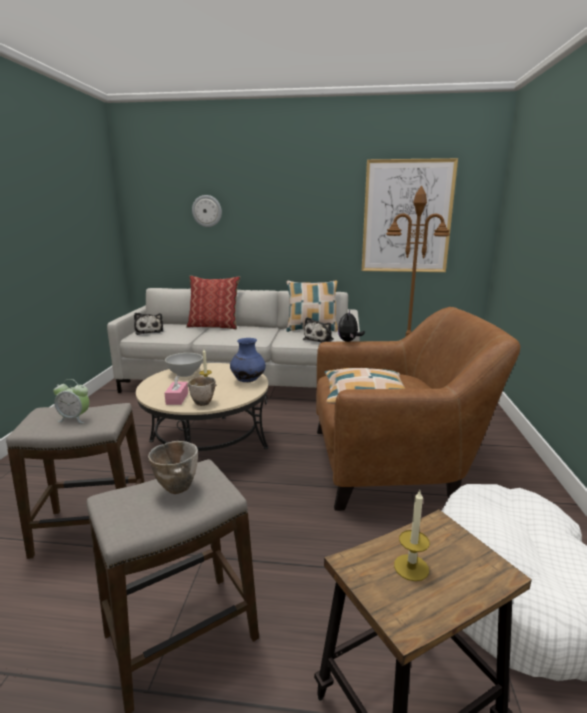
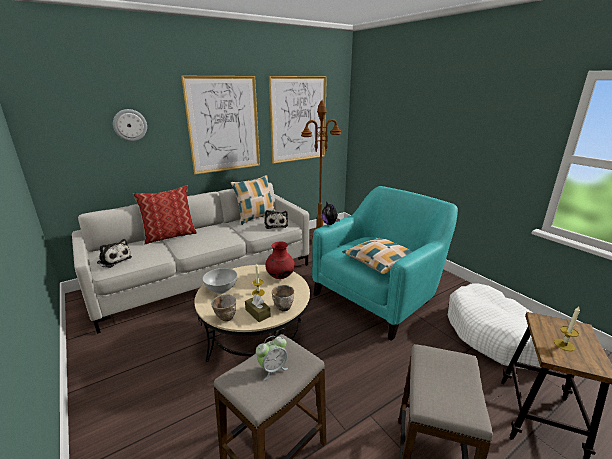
camera: 40 degrees left, 5 degrees up
(177, 398) = (257, 313): pink tissue box -> brown tissue box
(177, 487) = (439, 371): bowl -> bowl (225, 318)
(248, 381) = (280, 276): blue vase -> red vase
(302, 217) = (224, 124): none -> picture
(394, 463) = (378, 295): brown armchair -> turquoise armchair

